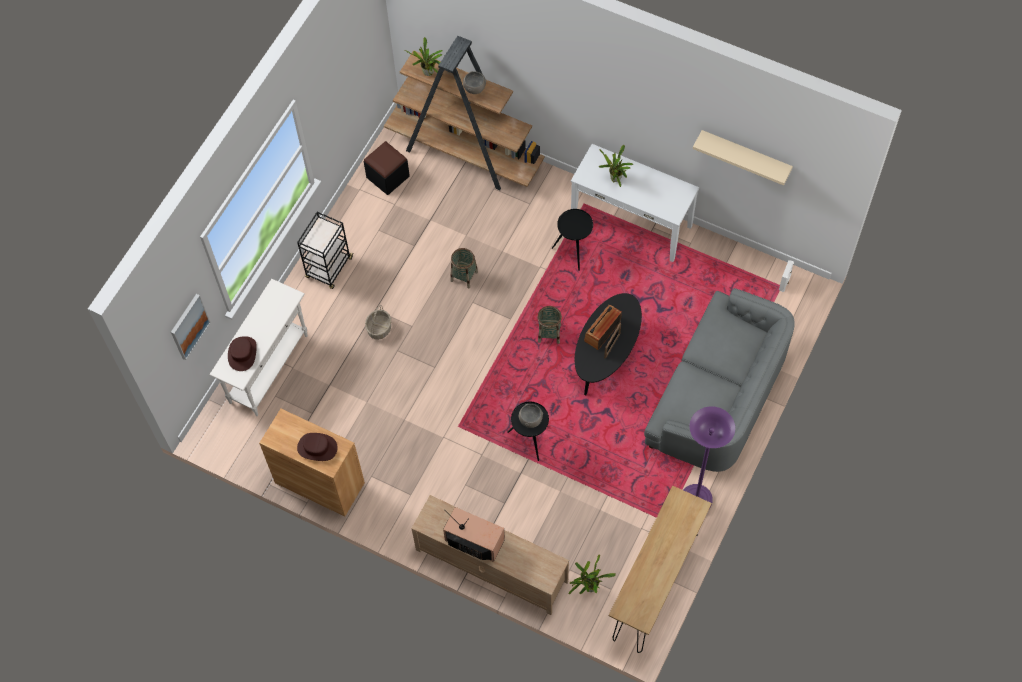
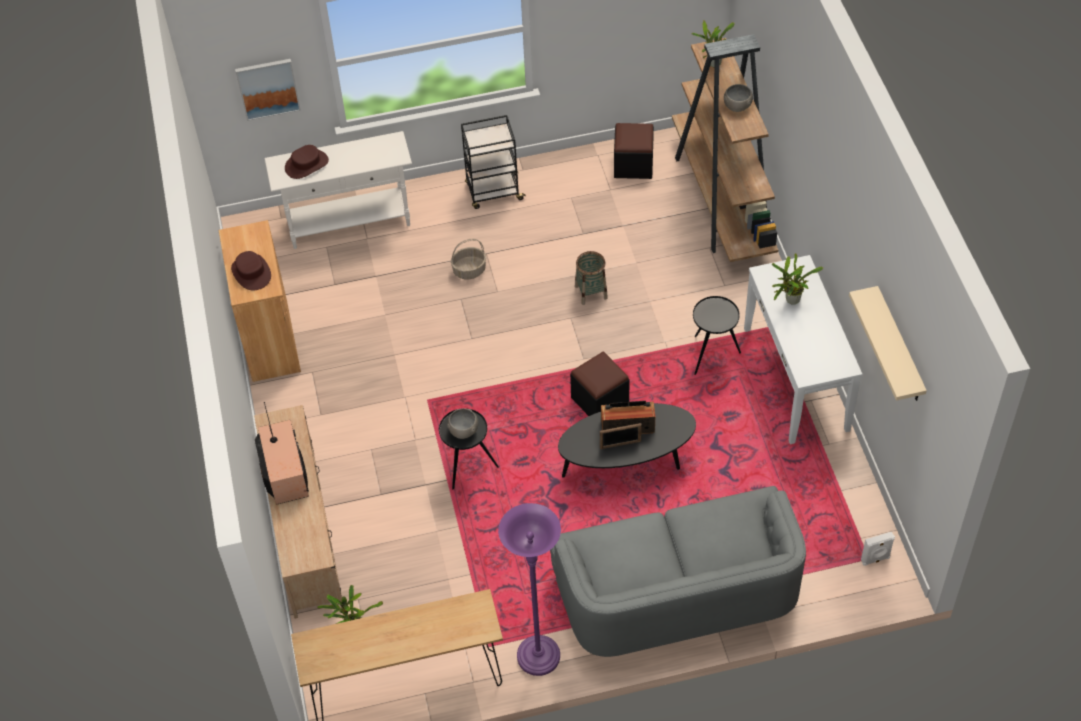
camera: 50 degrees right, 10 degrees down
(549, 333) = (600, 400): basket -> black ottoman

